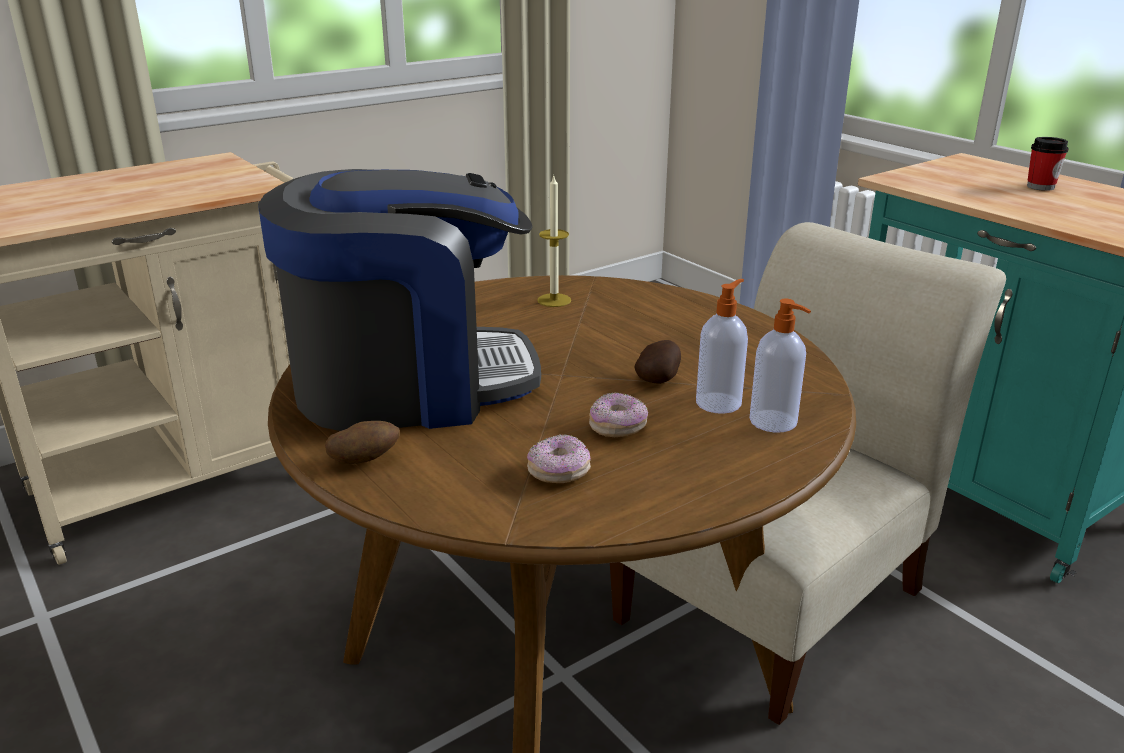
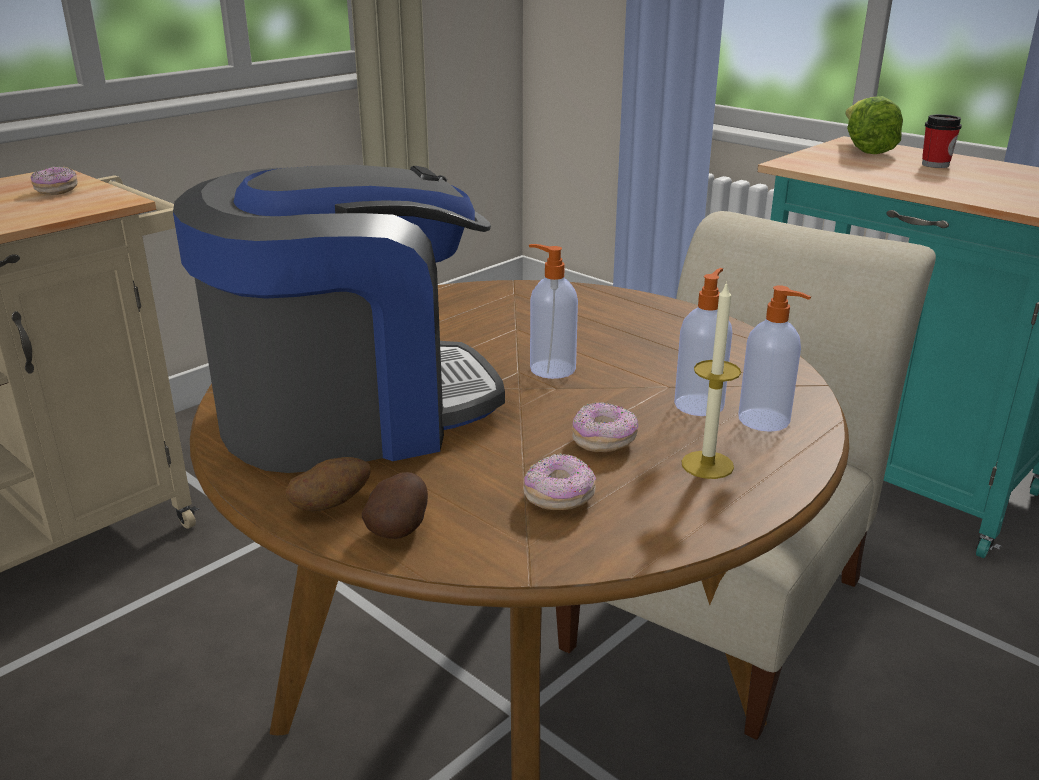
camera: 10 degrees left, 0 degrees up
(216, 174) = (56, 190): none -> donut
(554, 300) = (479, 308): candle -> candle (707, 465)
(596, 360) = (551, 369): none -> soap dispenser
(659, 379) = (626, 385): potato -> potato (400, 528)
(975, 167) = (864, 149): none -> lettuce

